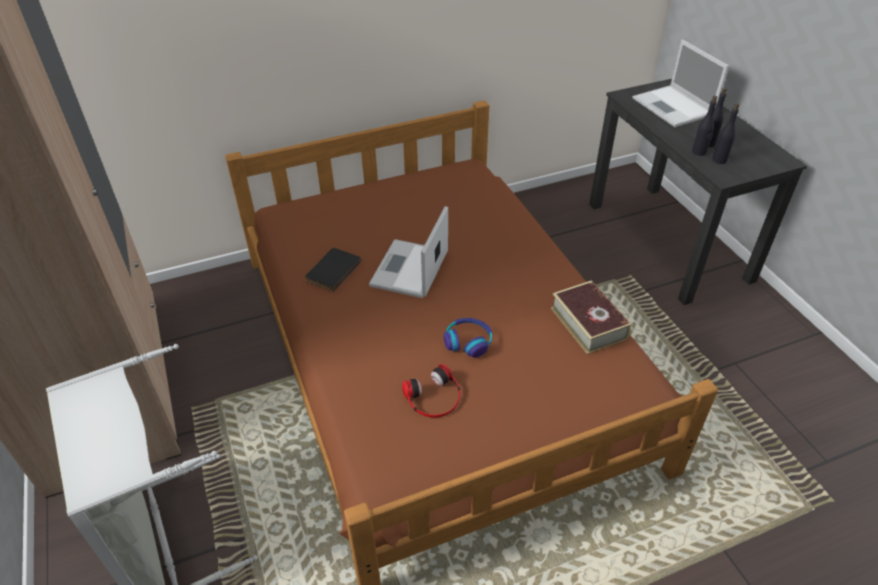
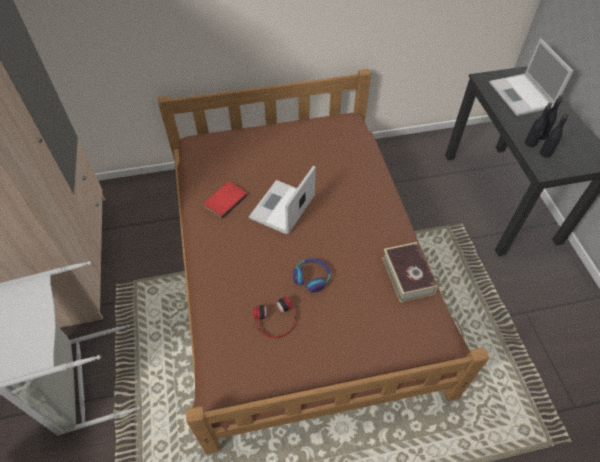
camera: 10 degrees right, 10 degrees up
(332, 270) = (224, 200): black book -> red book

